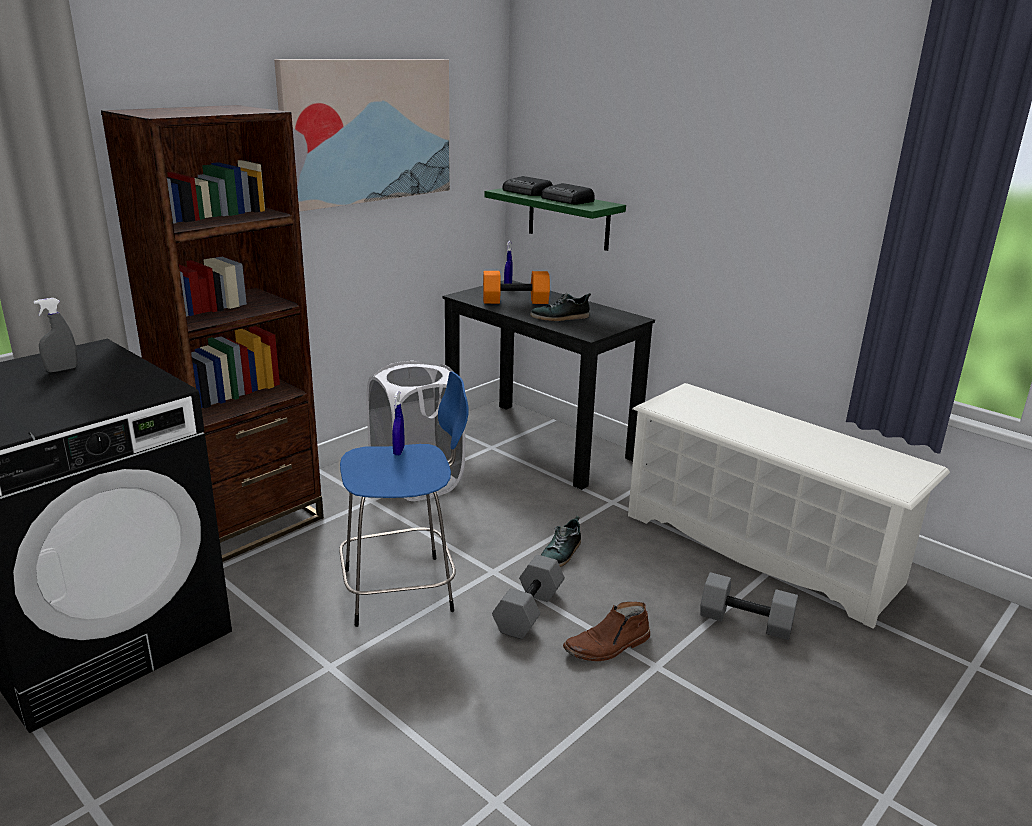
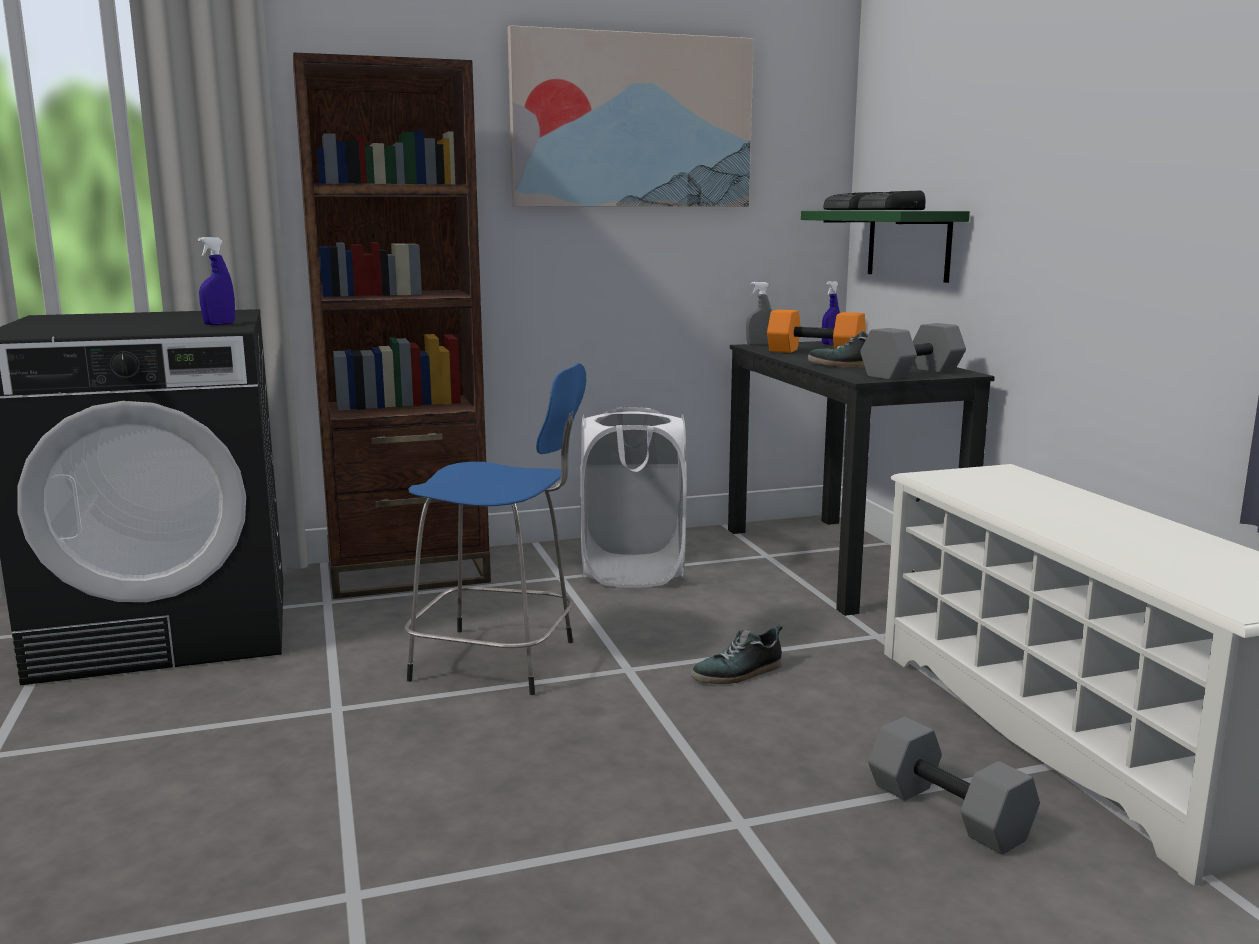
camera: 30 degrees right, 10 degrees down
(62, 370) = (175, 317): grey spray bottle -> grey spray bottle (758, 344)
(398, 451) = (515, 469): blue spray bottle -> blue spray bottle (219, 324)
(529, 612) = (627, 719): grey dumbbell -> grey dumbbell (912, 374)
(607, 646) = (693, 781): brown boot -> none

